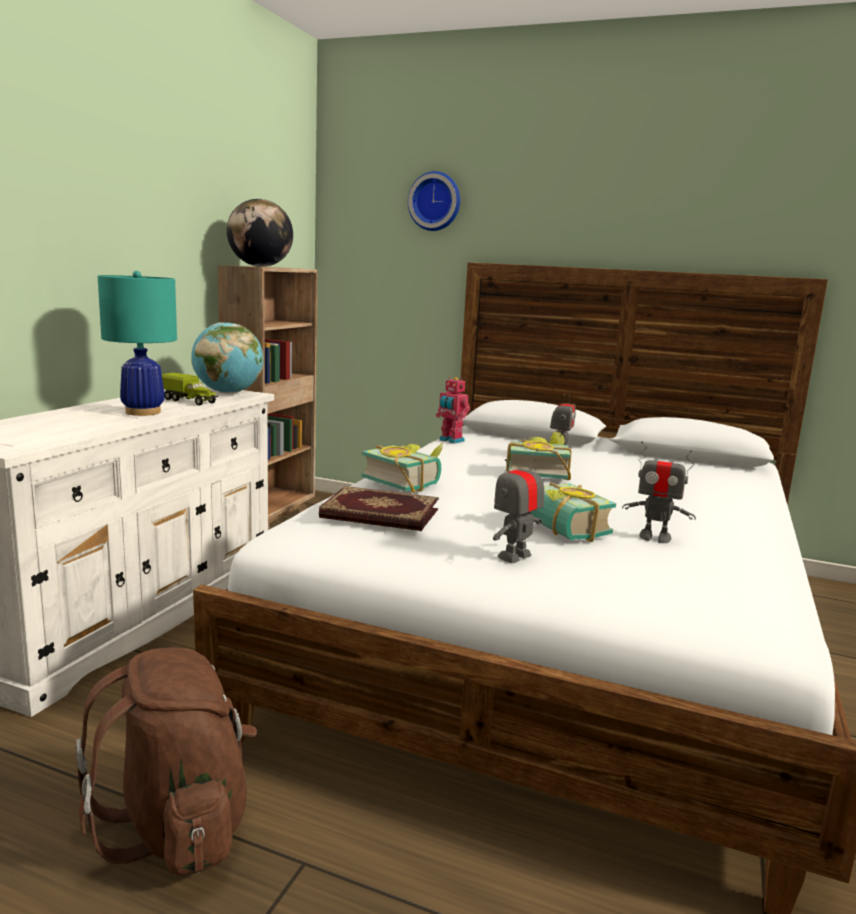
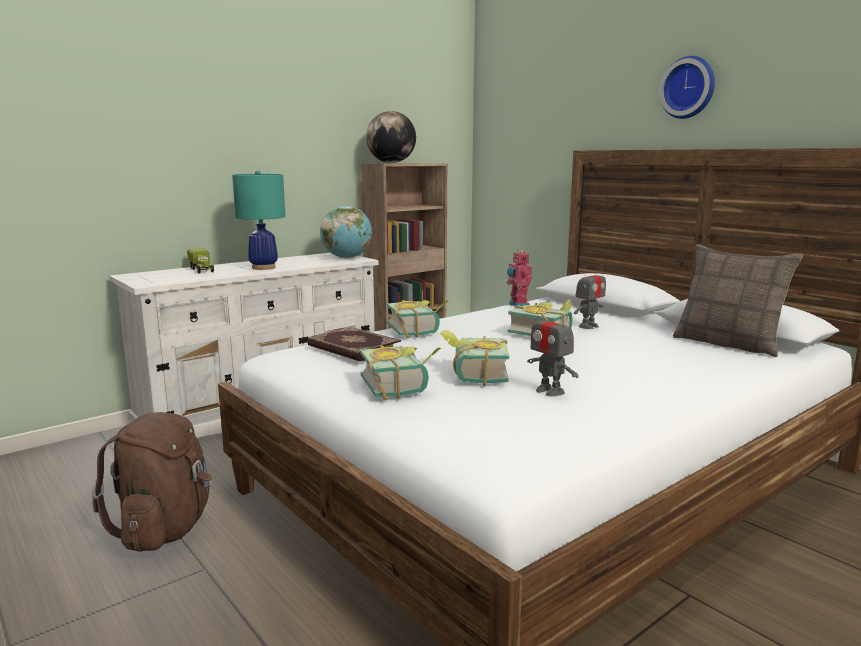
camera: 30 degrees right, 0 degrees up
(189, 401) = (308, 262): toy truck -> toy truck (201, 270)
(435, 201) = (553, 99): wall clock -> wall clock (689, 88)
(514, 556) = (401, 387): toy robot -> book
(699, 466) = (728, 344): none -> pillow

